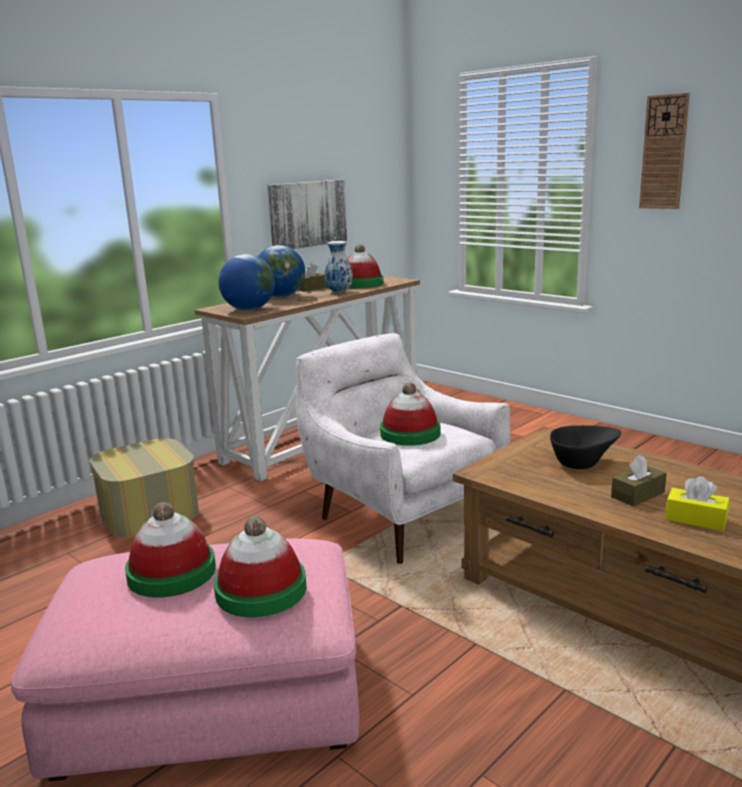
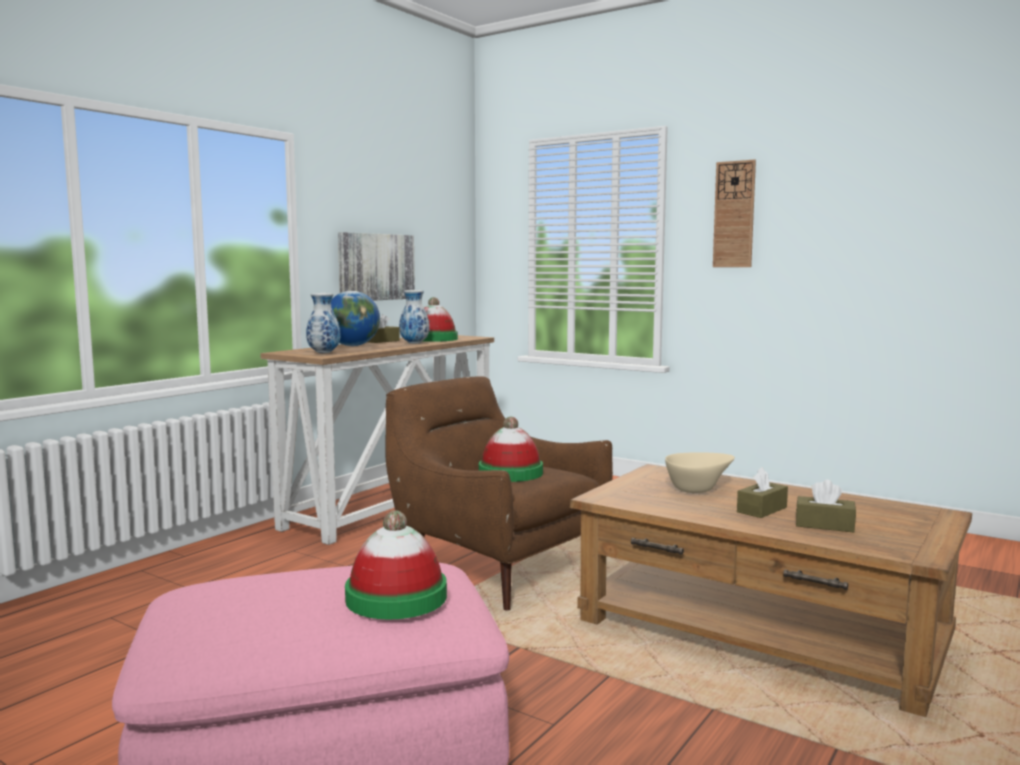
camera: 10 degrees left, 10 degrees down
(149, 511) = (203, 575): ottoman -> none
(171, 572) = (287, 588): hat -> none
(249, 309) = (323, 353): globe -> vase
(401, 515) = (496, 569): white armchair -> brown armchair
(582, 463) = (698, 489): black bowl -> beige bowl
(696, 519) = (824, 525): yellow tissue box -> brown tissue box

